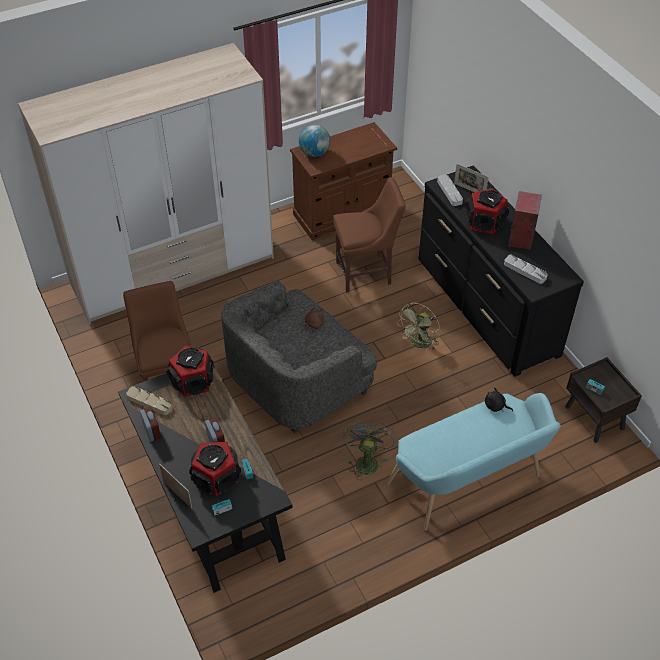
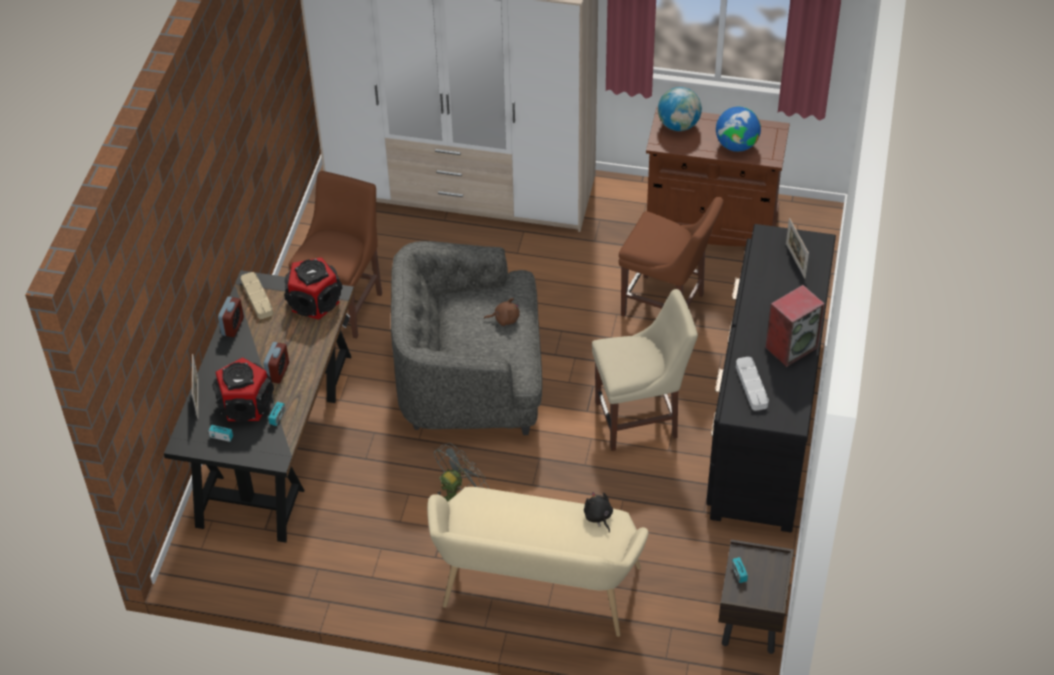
camera: 40 degrees right, 0 degrees up
(359, 148) = (736, 145): none -> globe
(419, 344) = (640, 419): green fan -> beige chair
(449, 192) = (769, 250): grey tray -> none
(469, 484) = (536, 594): turquoise bench -> beige bench
(484, 222) = (769, 306): speaker -> none

